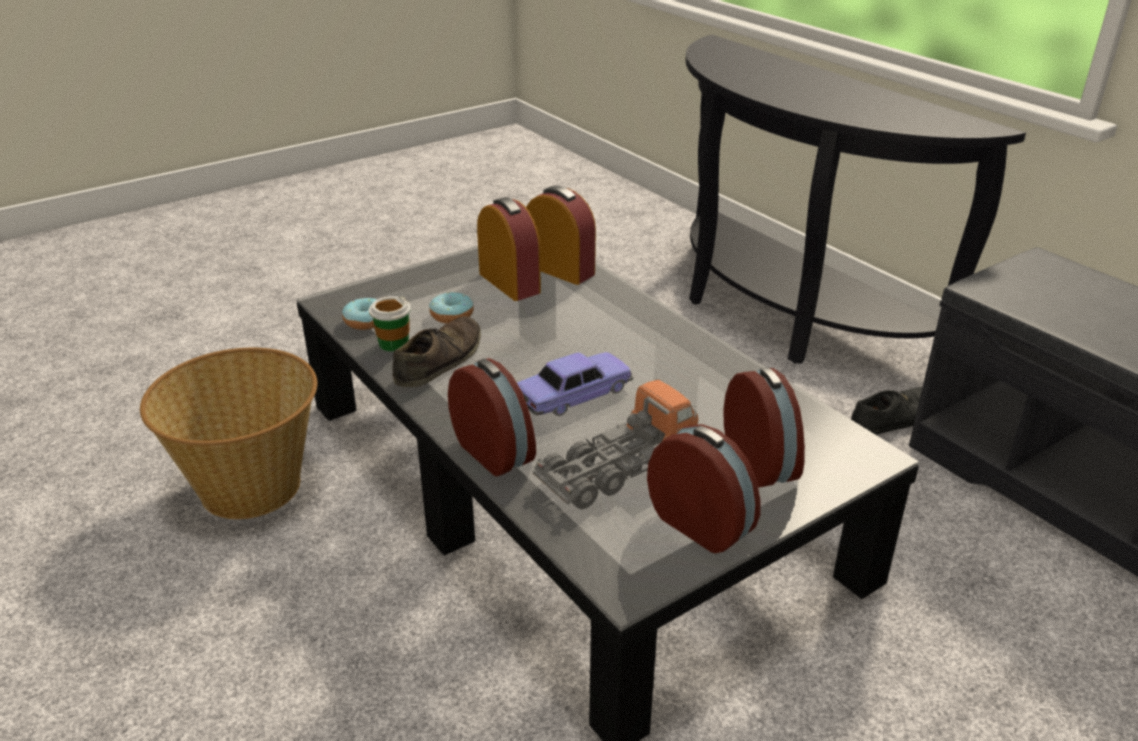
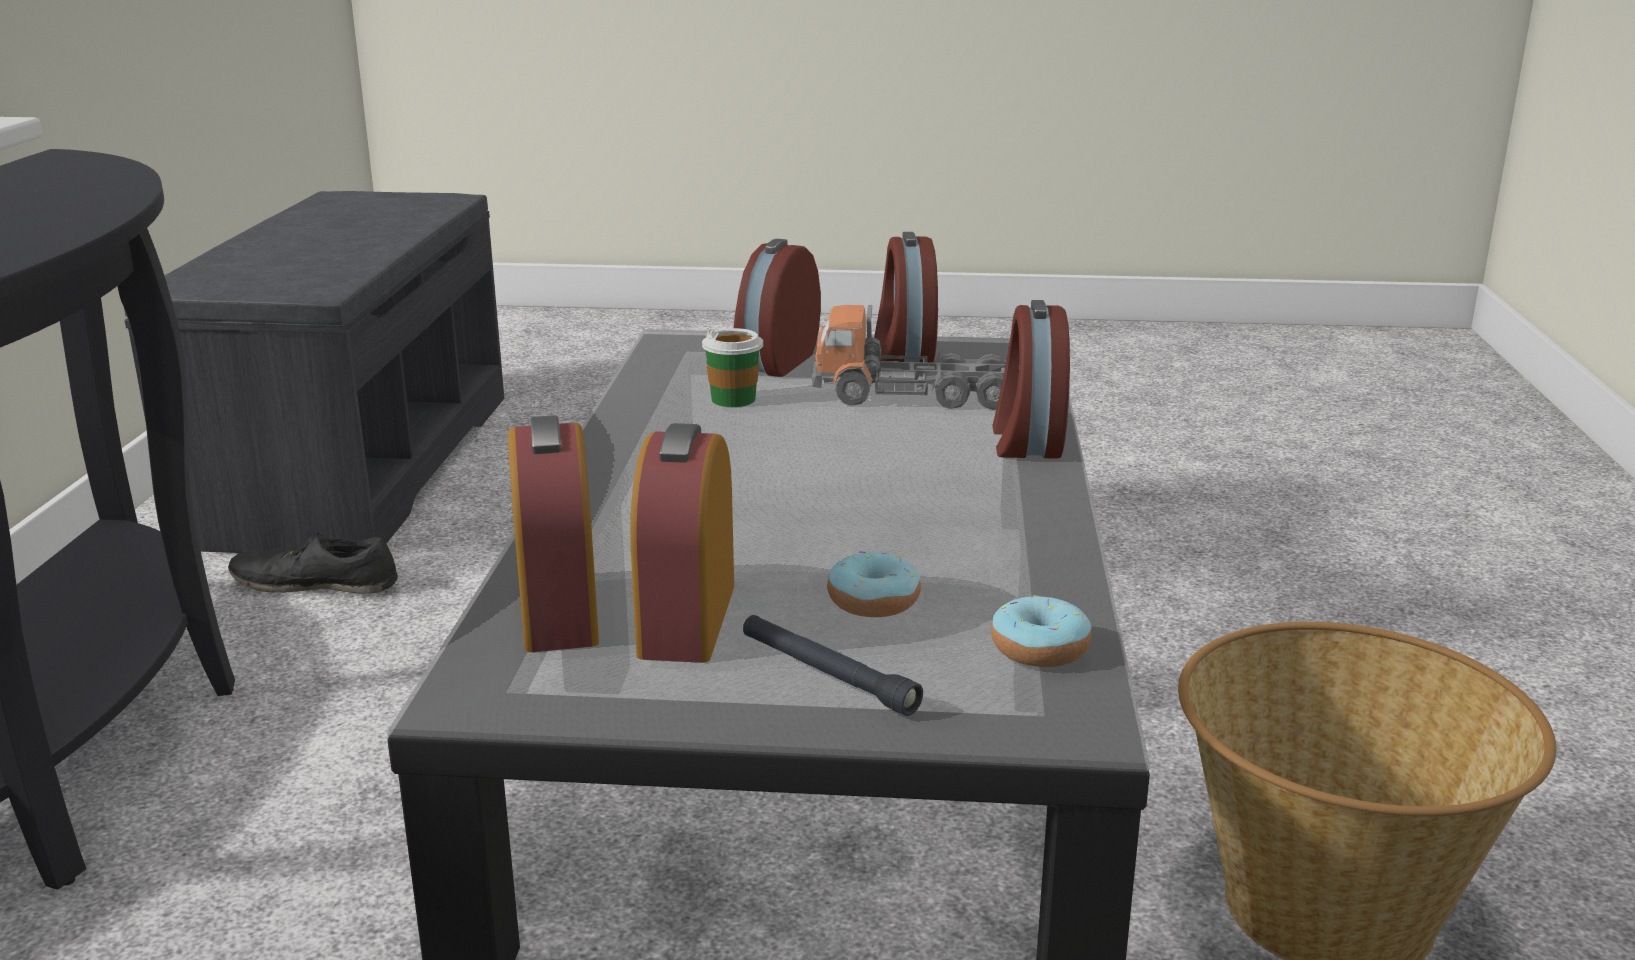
camera: 140 degrees left, 10 degrees down
(393, 343) = (1027, 592): cup -> cup (734, 399)
(433, 284) = (827, 675): none -> black flashlight
(439, 360) = (980, 544): brown shoe -> none
(573, 396) = (860, 453): toy car -> none

